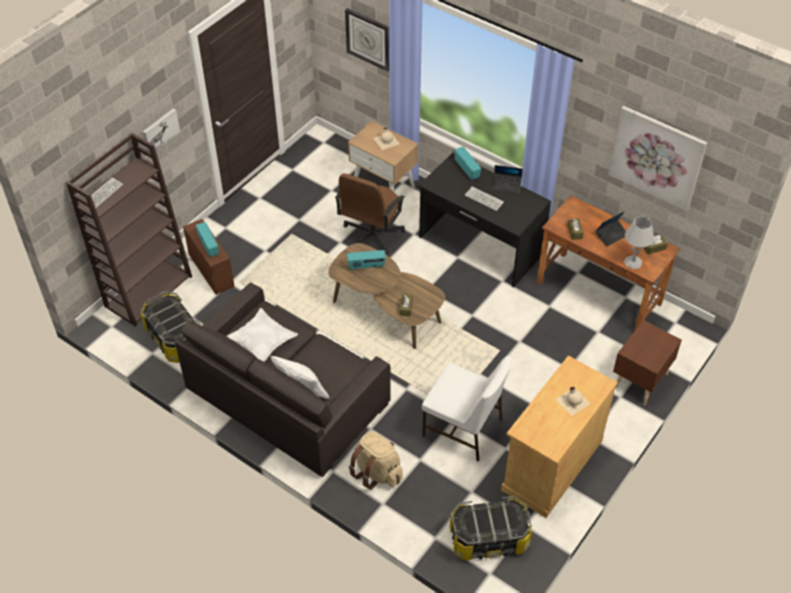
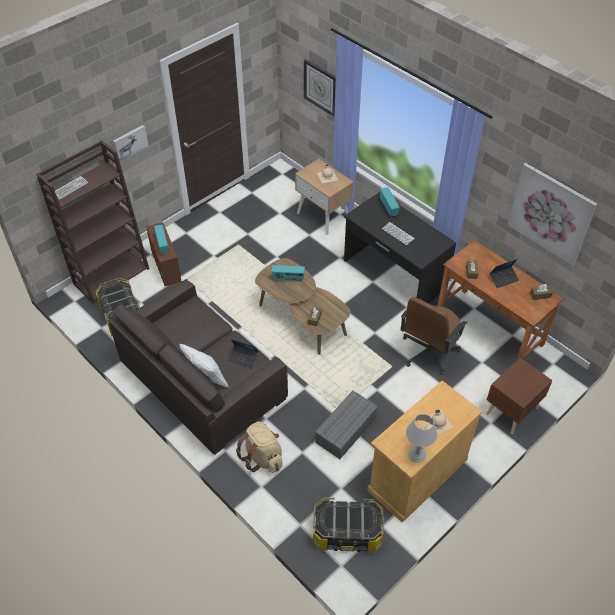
camera: 10 degrees right, 0 degrees up
(261, 344) = (183, 332): white pillow -> none
(372, 236) = (304, 255): brown office chair -> brown office chair (428, 352)
(463, 429) = (346, 431): white chair -> grey storage box
(506, 185) = (420, 224): laptop -> laptop (243, 358)
(633, 262) = (518, 305): grey table lamp -> grey table lamp (417, 454)

